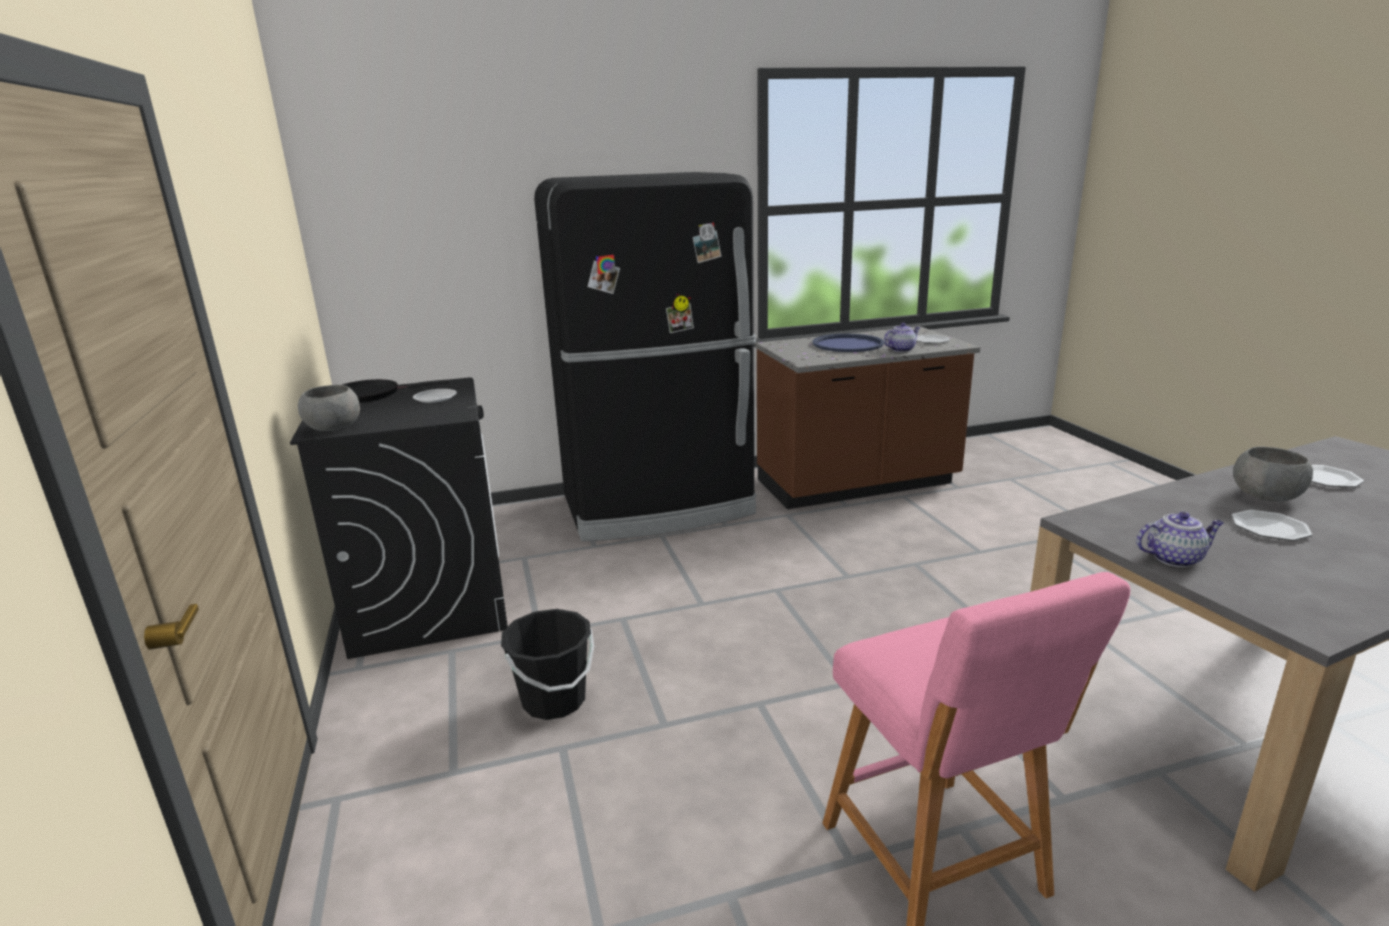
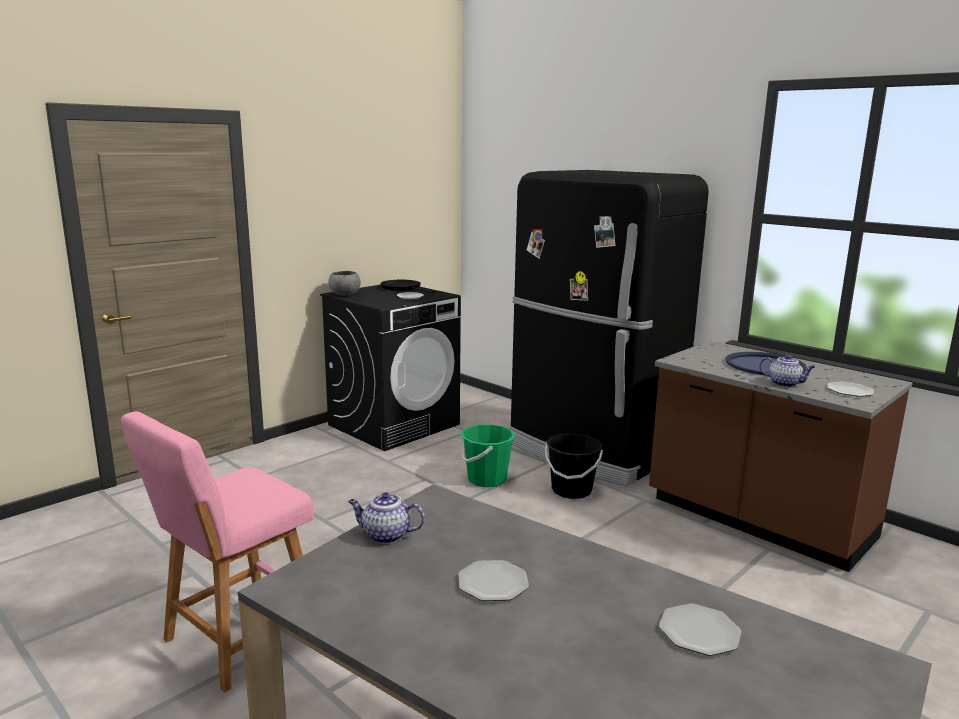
camera: 60 degrees right, 5 degrees down
(554, 700) = (326, 483): black bucket -> black bucket (571, 490)
(665, 579) = (486, 479): none -> green bucket
(1174, 558) = (385, 535): teapot -> teapot turned 135 degrees clockwise
(1265, 496) = (589, 587): grey bowl -> none

